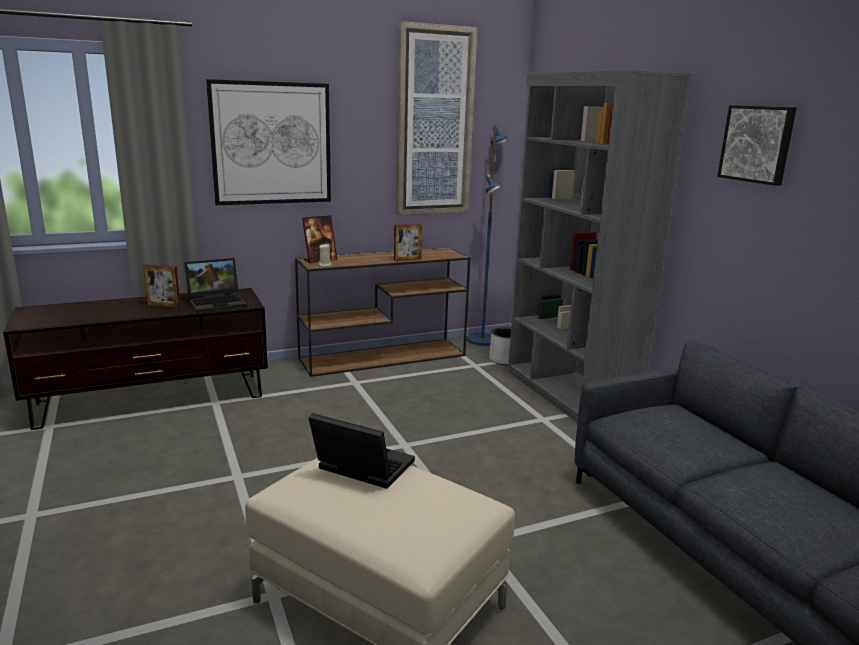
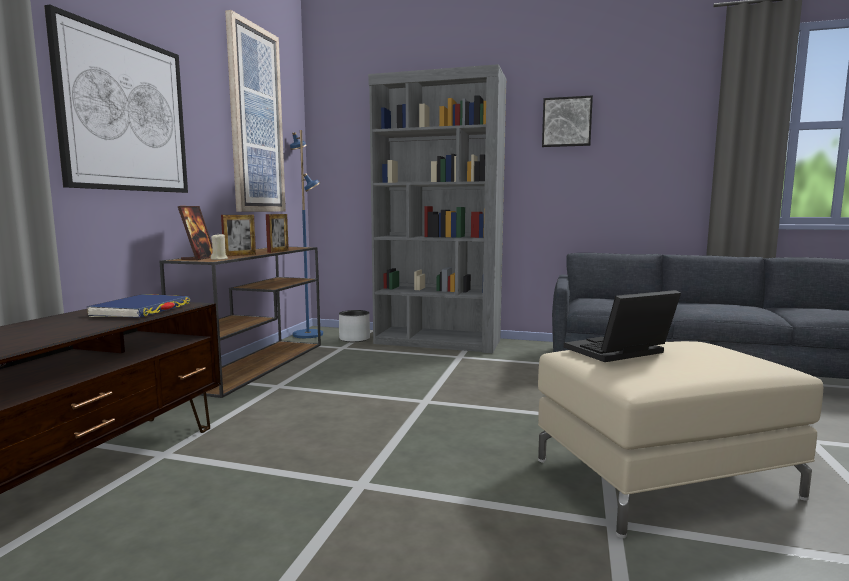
camera: 50 degrees left, 10 degrees down
(164, 306) = (69, 325): picture frame -> picture frame (240, 255)
(218, 303) = (142, 310): laptop -> blue book

